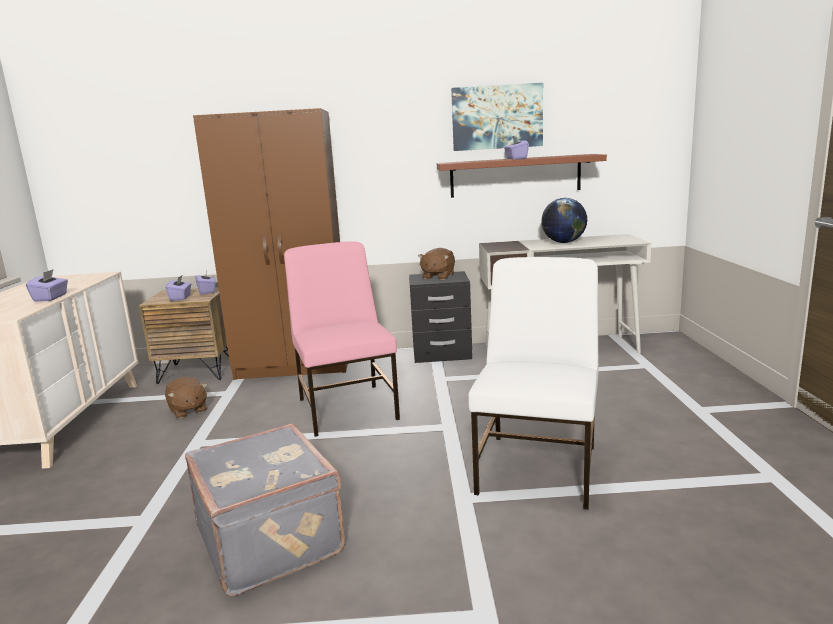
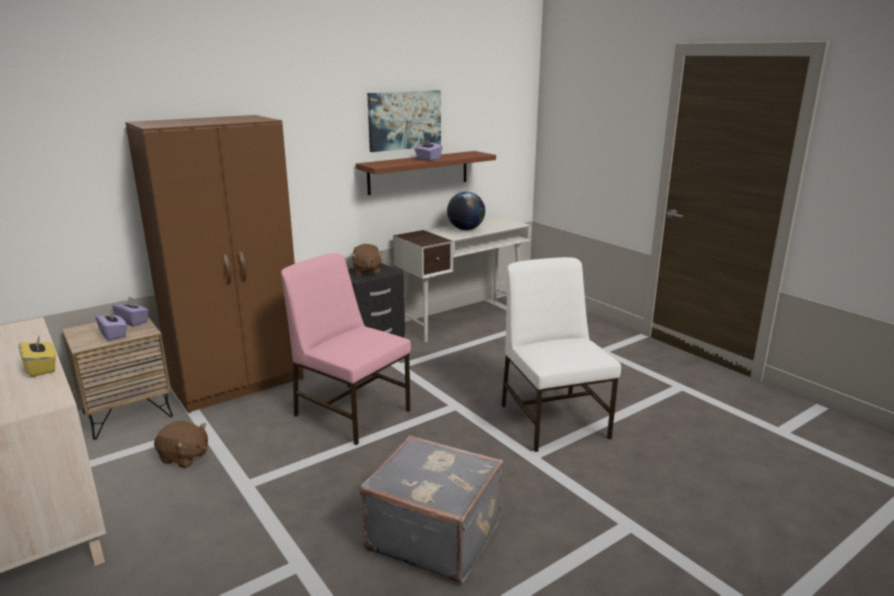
camera: 35 degrees left, 5 degrees up
(51, 298) = (41, 368): purple tissue box -> yellow tissue box

